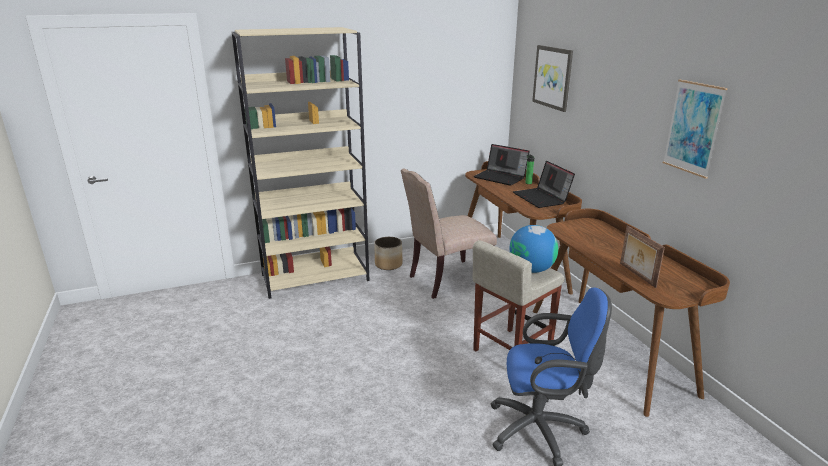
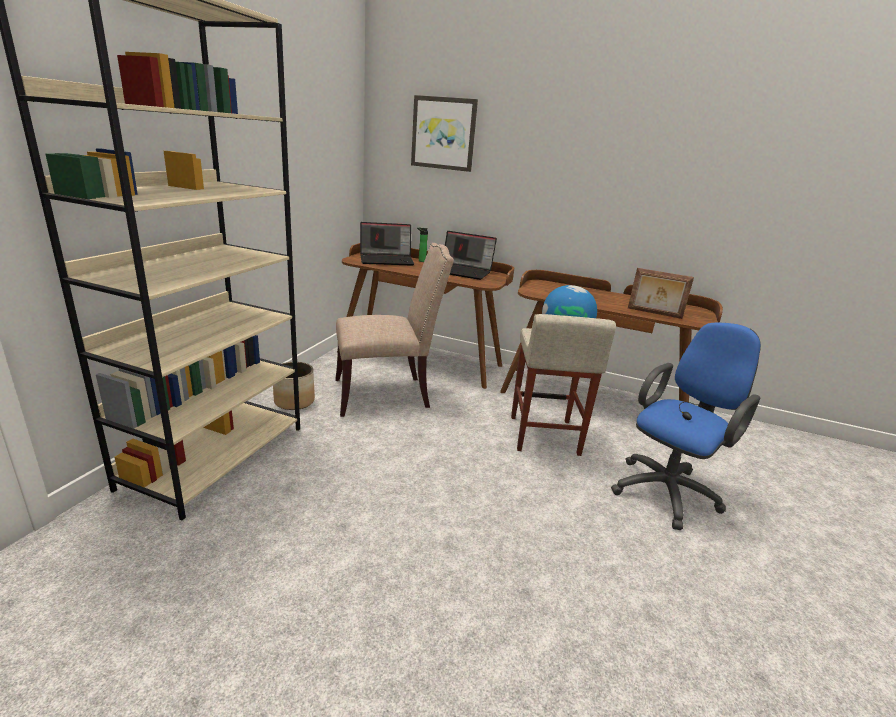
camera: 50 degrees left, 0 degrees up
(447, 280) = (386, 394): beige chair -> beige chair turned 120 degrees counterclockwise
(693, 128) = (657, 168): picture -> none

